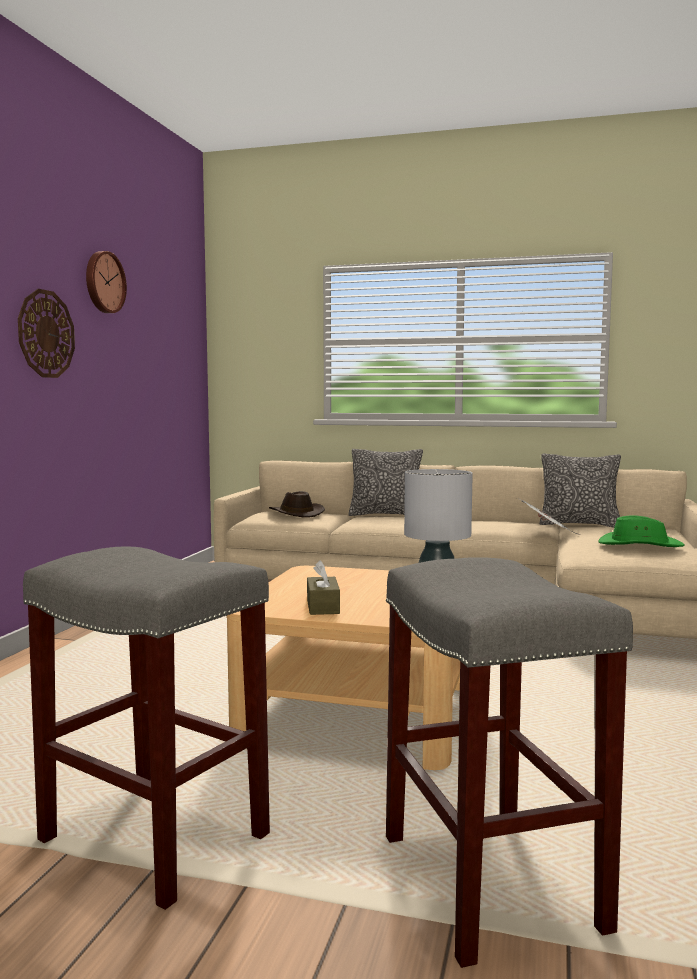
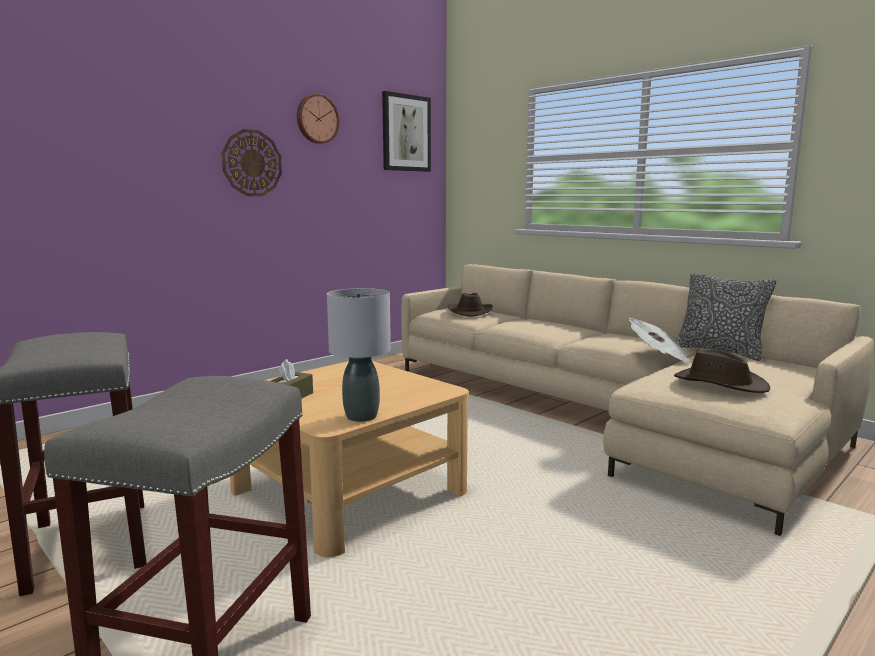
camera: 30 degrees right, 5 degrees up
(177, 306) = (406, 133): none -> picture
(385, 515) = (546, 320): pillow -> none
(639, 545) = (719, 383): green hat -> brown hat

